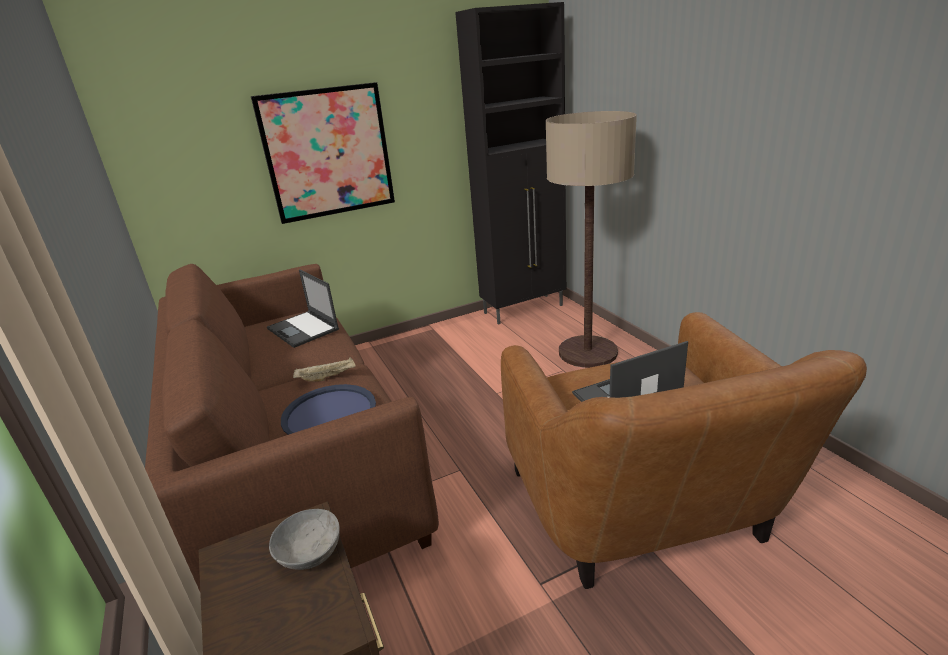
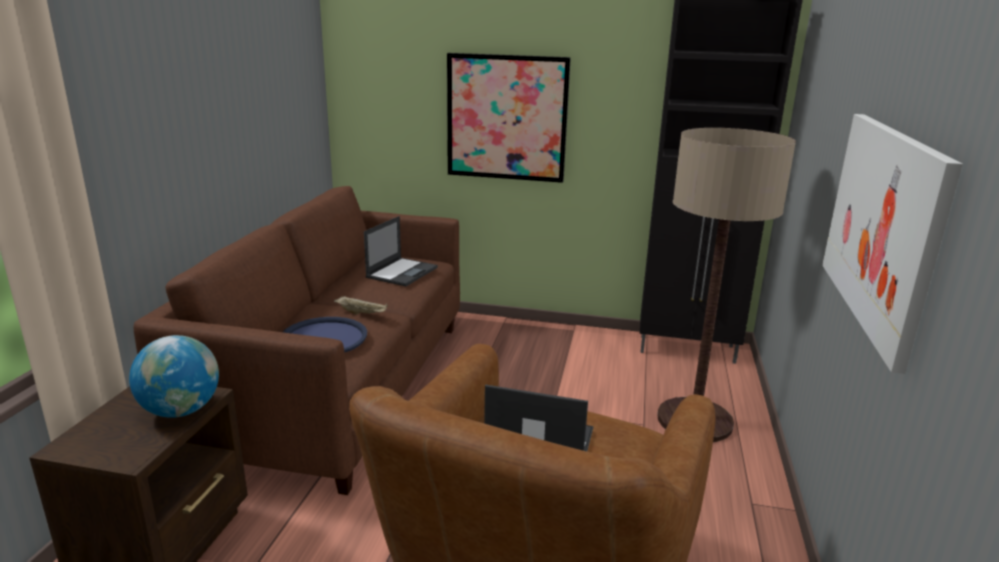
camera: 35 degrees right, 5 degrees down
(303, 329) = (402, 272): laptop -> laptop turned 150 degrees counterclockwise
(310, 552) = (181, 411): grey bowl -> globe
(773, 148) = (882, 226): none -> picture

